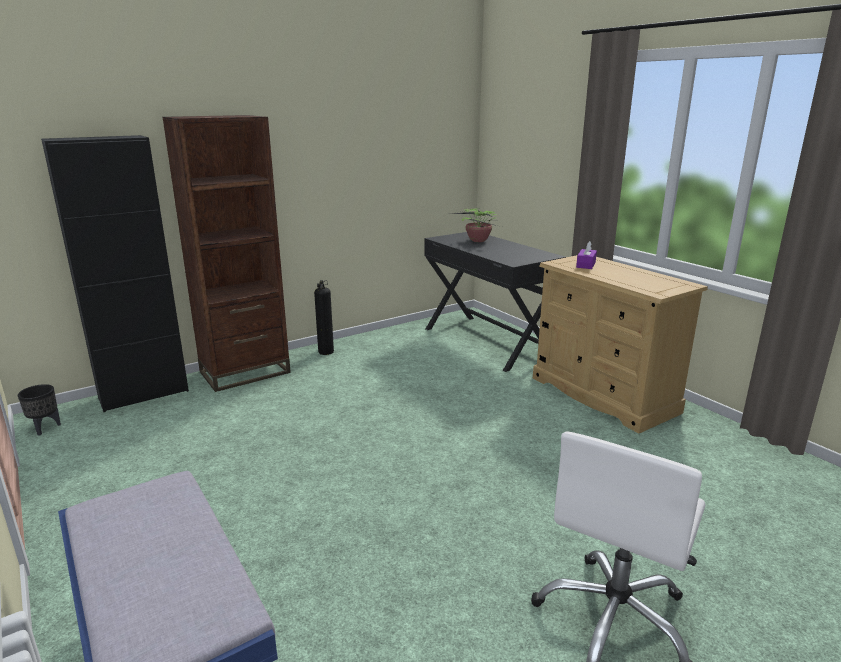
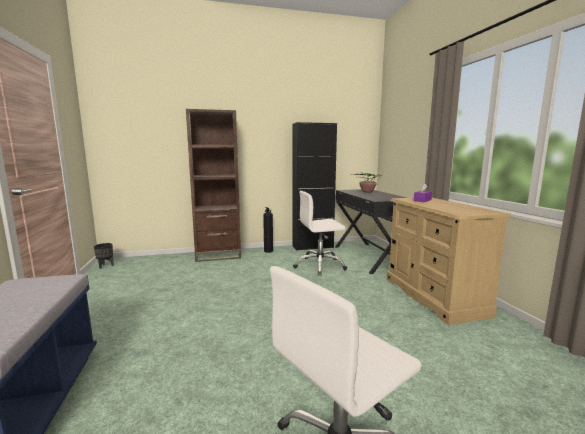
camera: 20 degrees right, 10 degrees down
(144, 394) = (161, 258): black cabinet -> black cabinet (312, 247)
(427, 369) = (319, 266): none -> white office chair

